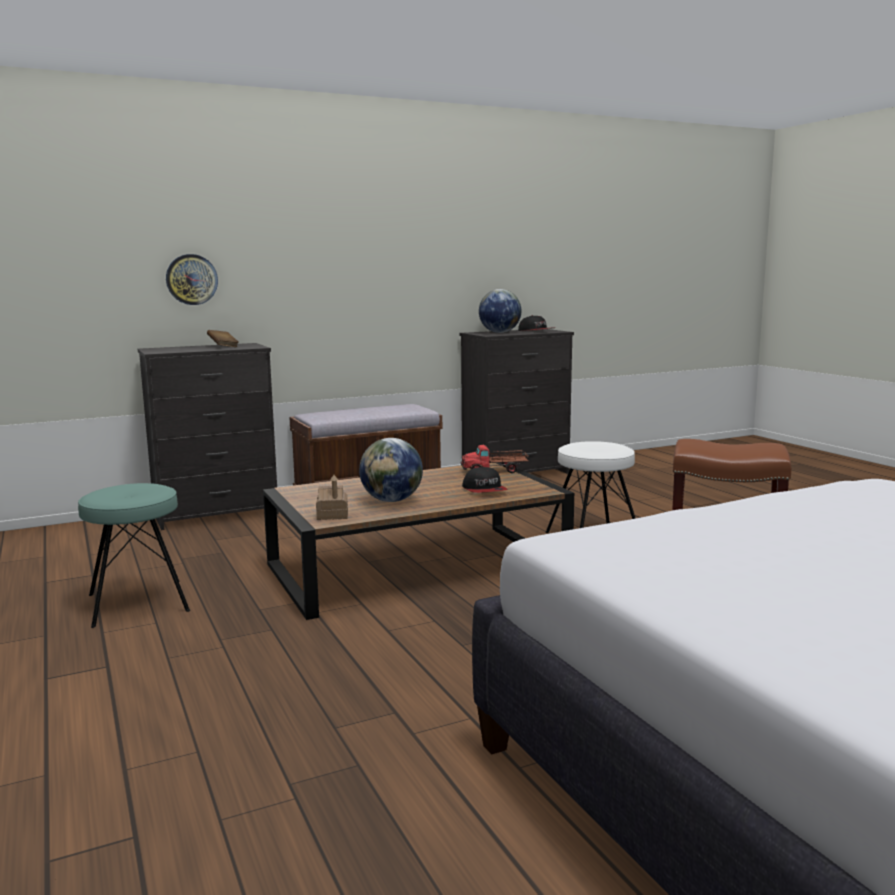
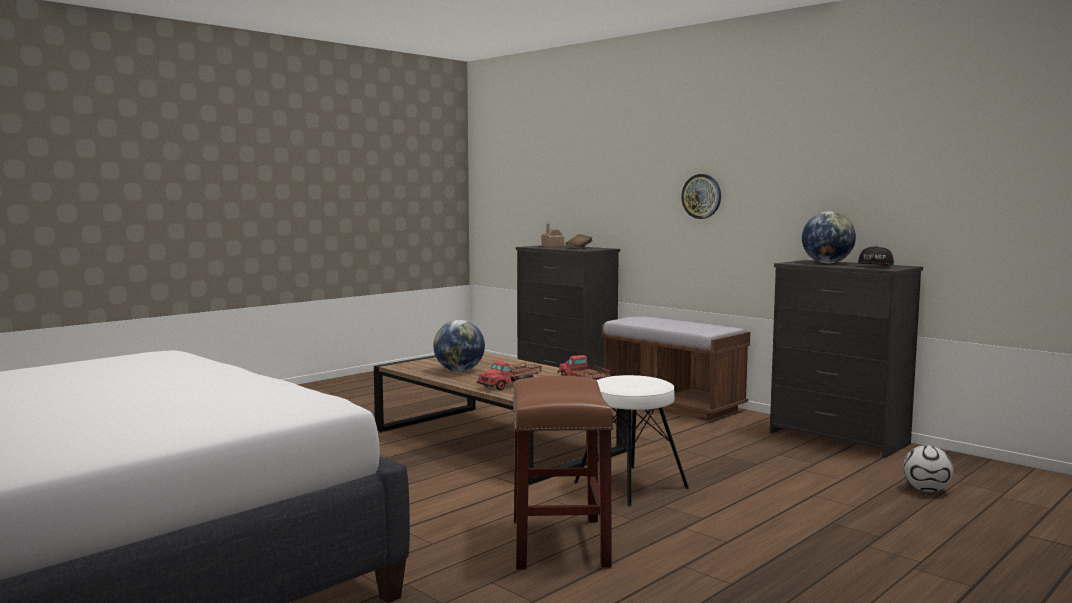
camera: 70 degrees right, 5 degrees down
(138, 603) = (385, 397): turquoise stool -> none
(191, 279) = (587, 194): wall clock -> wall clock (701, 196)
(332, 515) = (412, 365): toy house -> toy house (552, 246)
(484, 490) = (511, 385): cap -> toy truck
(638, 478) = (926, 490): none -> football

